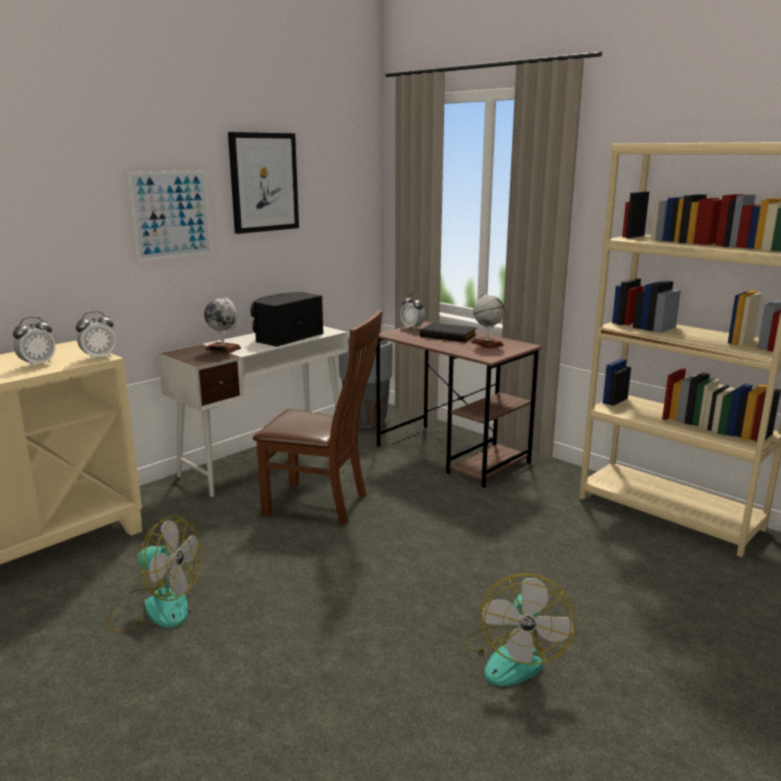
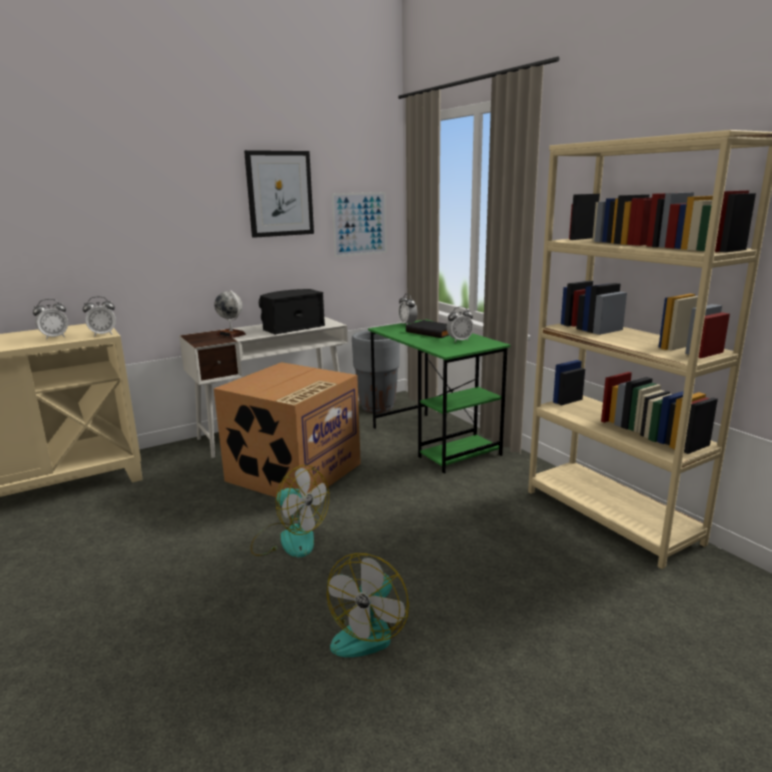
camera: 15 degrees right, 0 degrees up
(156, 607) = (110, 541): fan -> fan (289, 539)
(172, 214) = (192, 220): picture -> picture (359, 224)
(322, 504) = (294, 473): brown chair -> cardboard box
(452, 454) = (434, 441): brown desk -> green desk
(487, 344) = (459, 340): globe -> alarm clock

